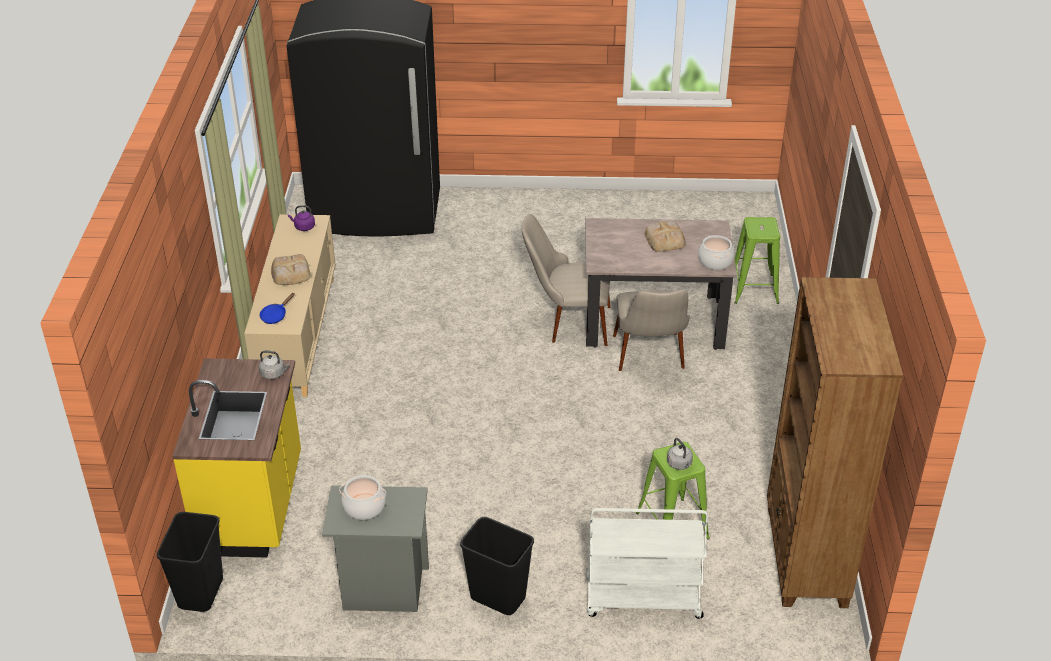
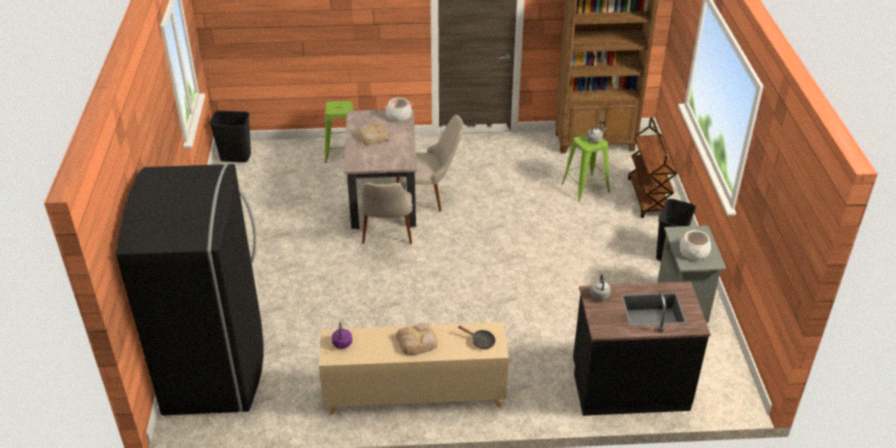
camera: 95 degrees left, 0 degrees up
(200, 592) = (723, 400): black trash can -> black trash can (235, 157)
(253, 506) = (629, 386): yellow counter -> black counter
(275, 315) = (480, 341): blue frying pan -> black frying pan
(642, 599) = (648, 198): white cart -> brown cart

